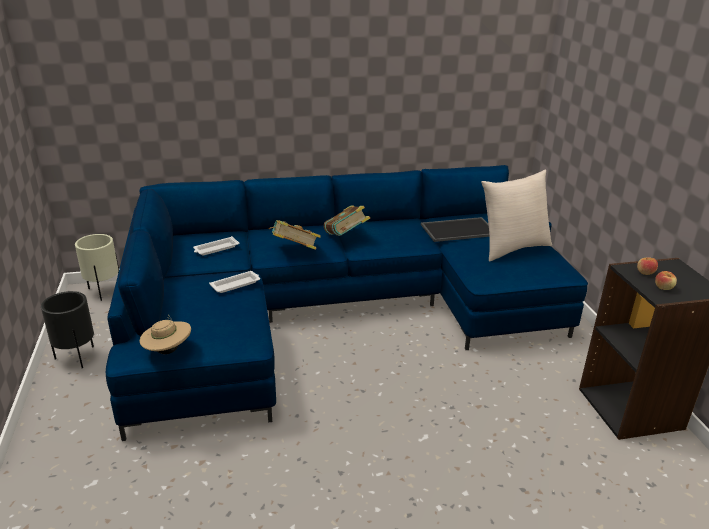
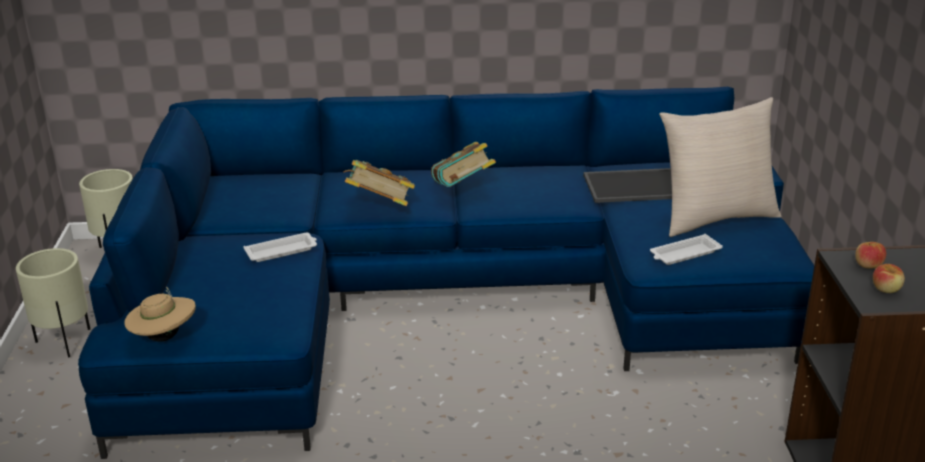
camera: 10 degrees right, 0 degrees up
(77, 358) = (65, 343): black planter -> beige planter
(215, 249) = (268, 198): white tray -> white tray (684, 254)

